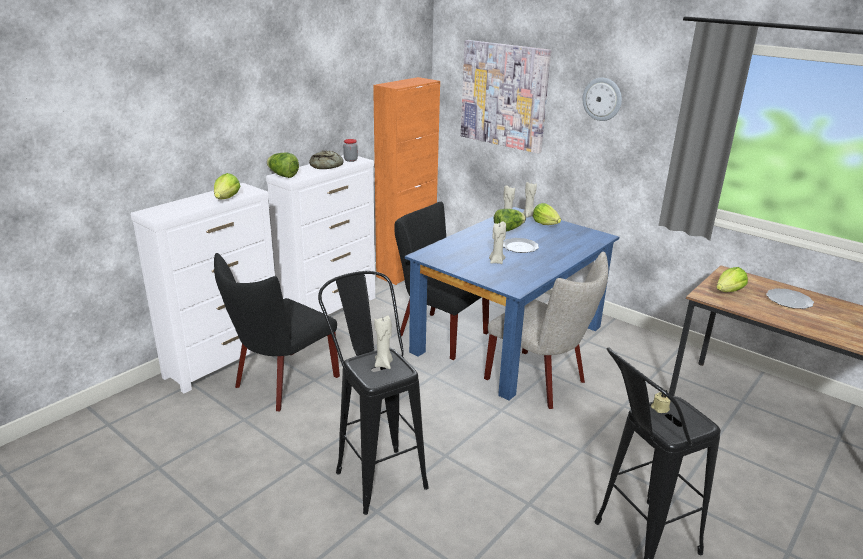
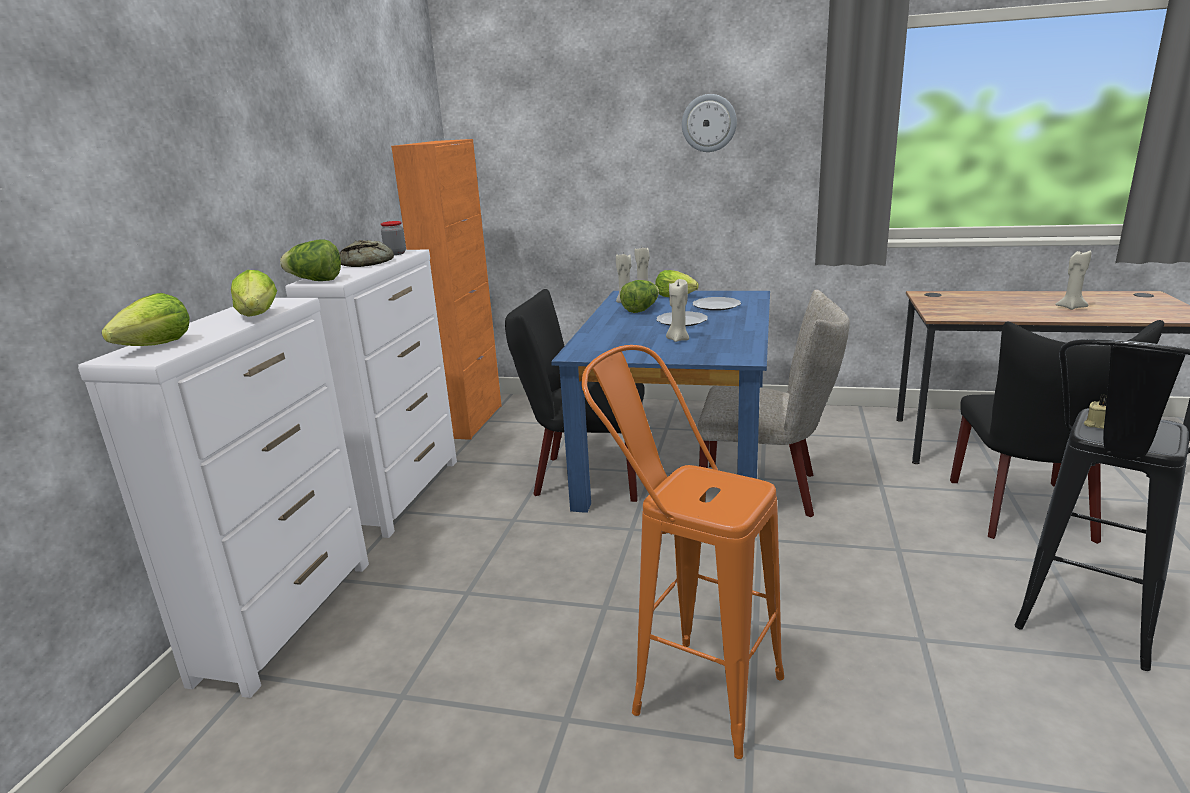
camera: 25 degrees left, 5 degrees down
(281, 383) = (419, 617): black chair -> black chair (1026, 514)
(375, 471) = (687, 686): black stool -> orange stool
(384, 364) = (708, 487): beige candle -> beige candle (1070, 307)
(504, 95) = (565, 147): picture -> none
(728, 291) = (955, 308): lettuce -> lettuce (157, 346)
(789, 301) = (1018, 301): plate -> plate (717, 306)

